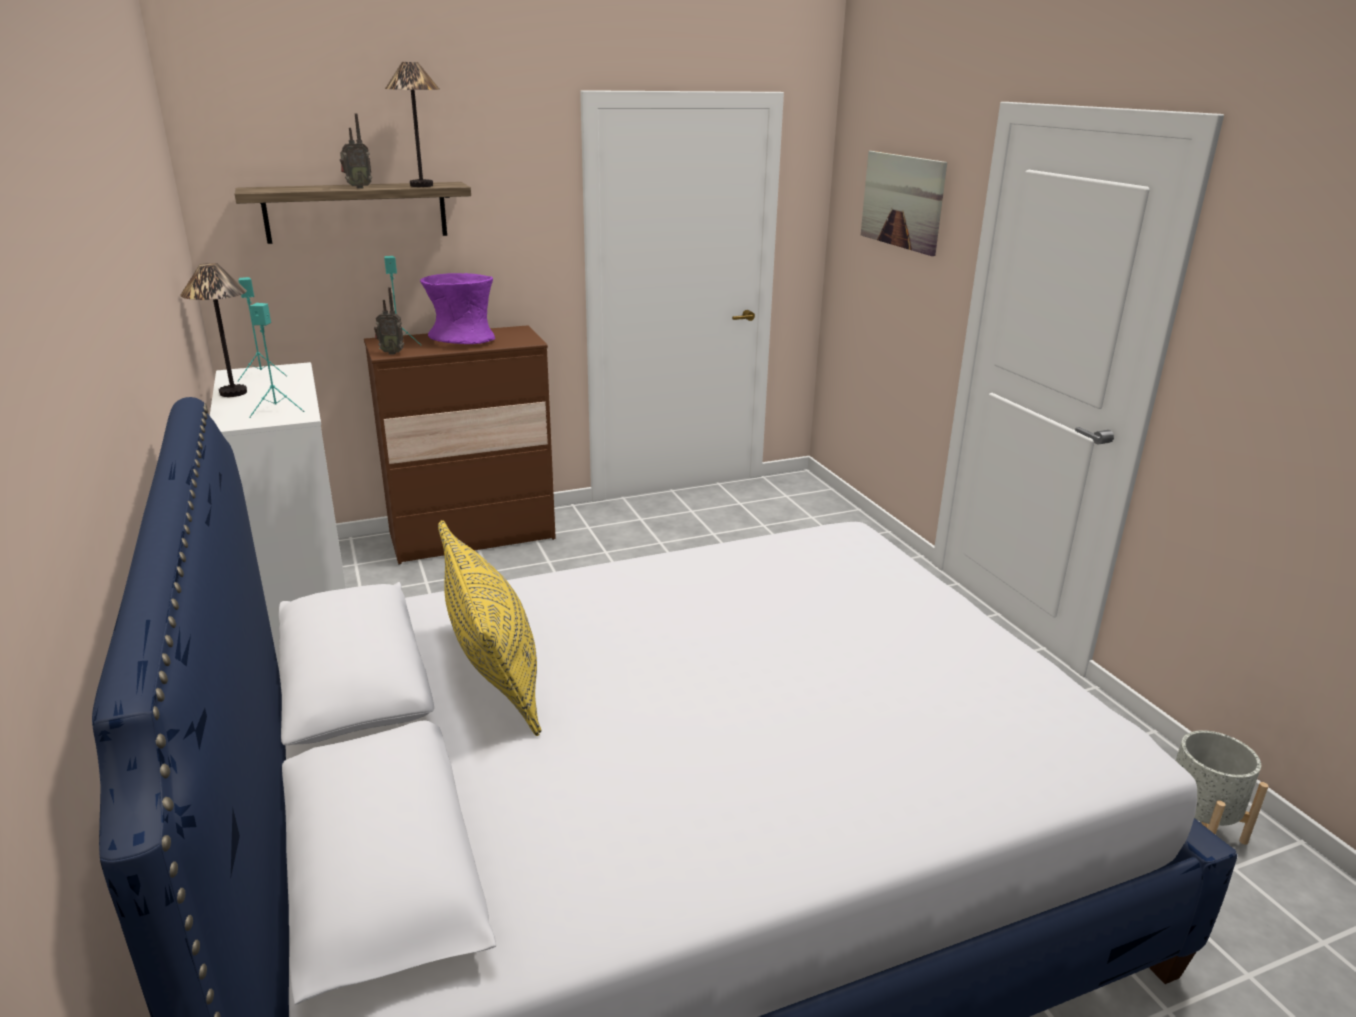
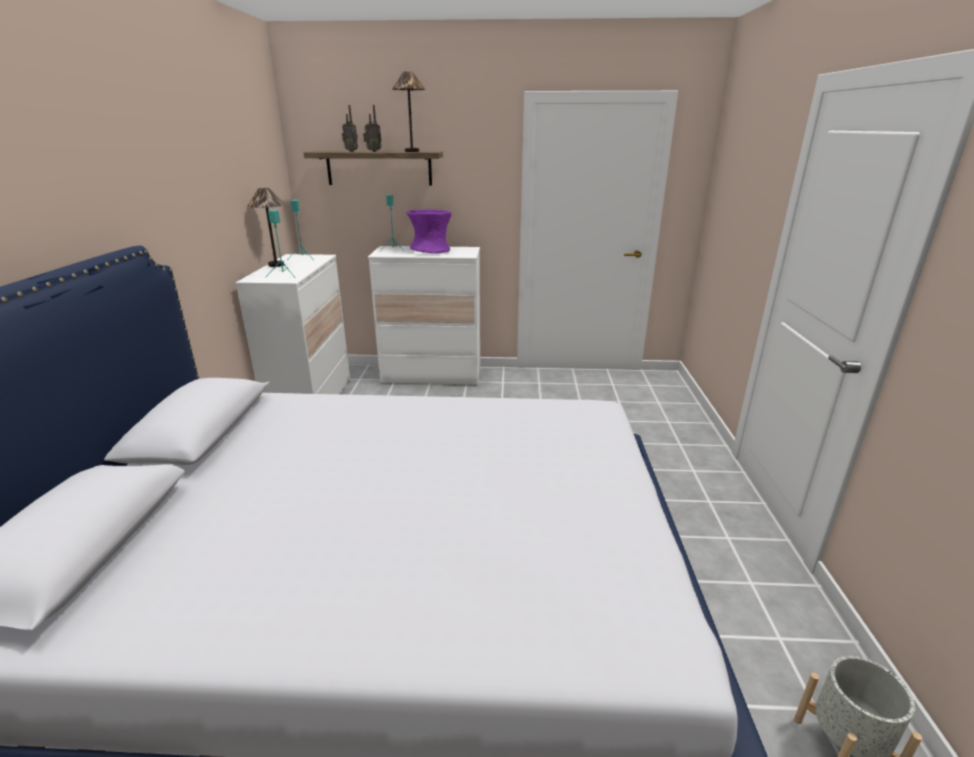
camera: 25 degrees right, 0 degrees up
(392, 353) = (383, 254): radio -> radio (352, 151)
(472, 536) = (431, 375): brown dresser -> white dresser
(493, 671) = (270, 447): yellow pillow -> none
(902, 201) = (749, 168): picture -> none

